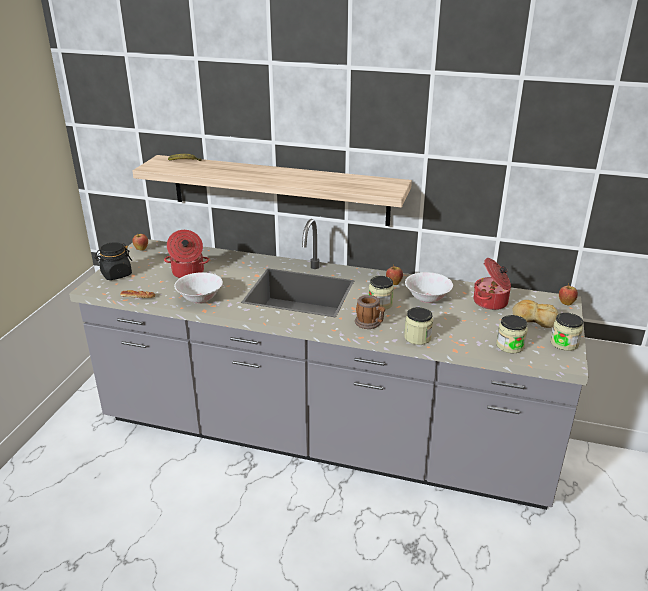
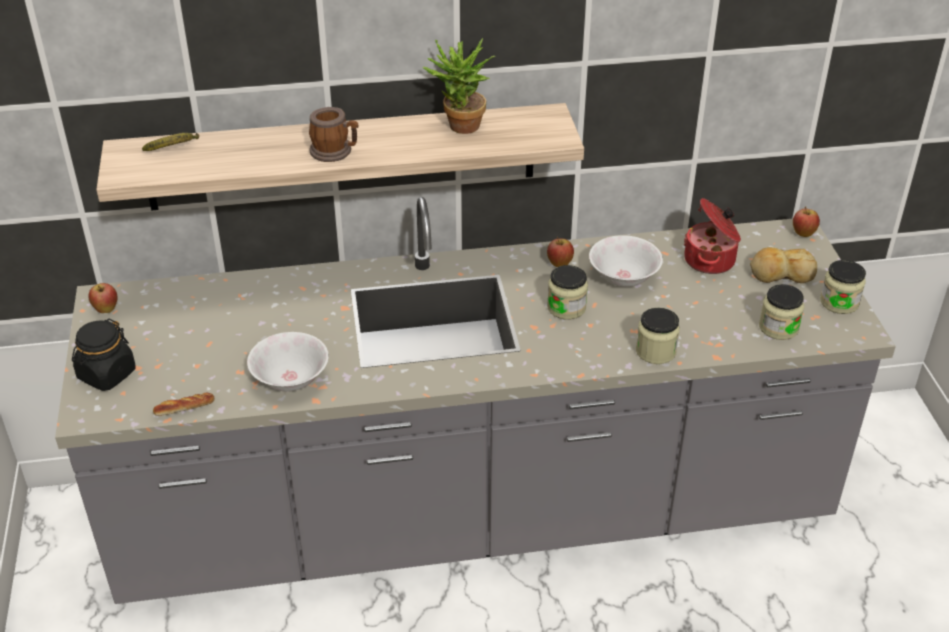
camera: 25 degrees left, 10 degrees up
(187, 273) = (228, 335): cooking pot -> none
(338, 179) = (459, 128): none -> potted plant
(370, 323) = (576, 347): mug -> mug (335, 152)

